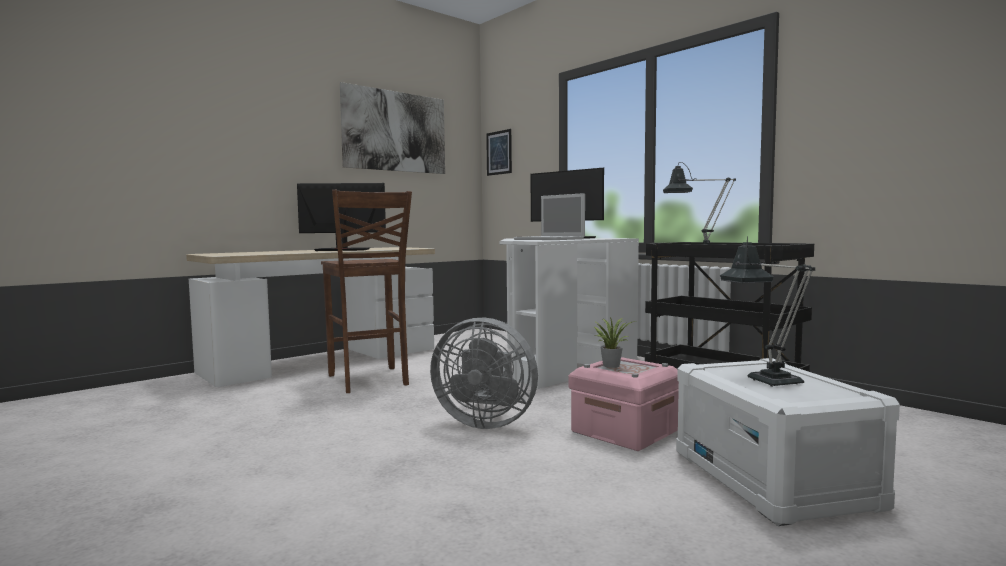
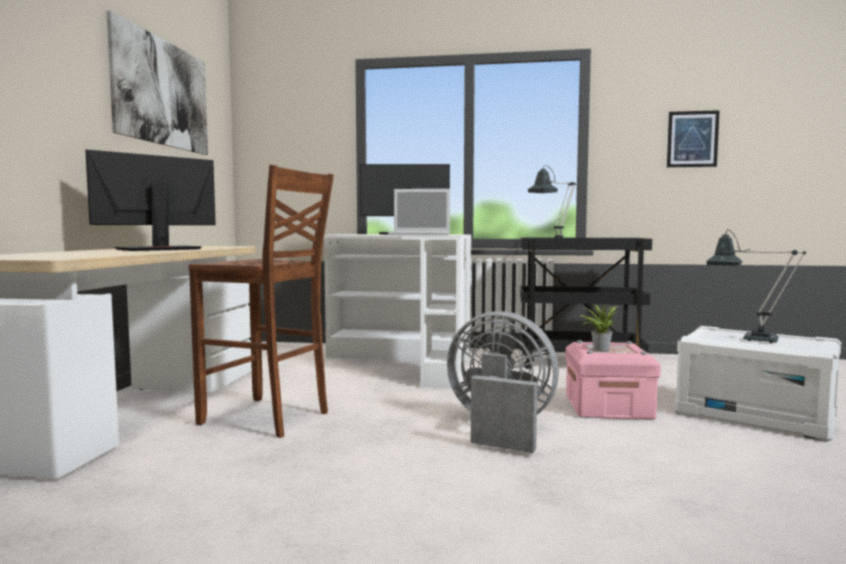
camera: 40 degrees left, 0 degrees up
(485, 422) = (500, 428): grey fan -> grey fan turned 135 degrees counterclockwise
(499, 152) = (263, 136): picture -> picture (692, 139)

